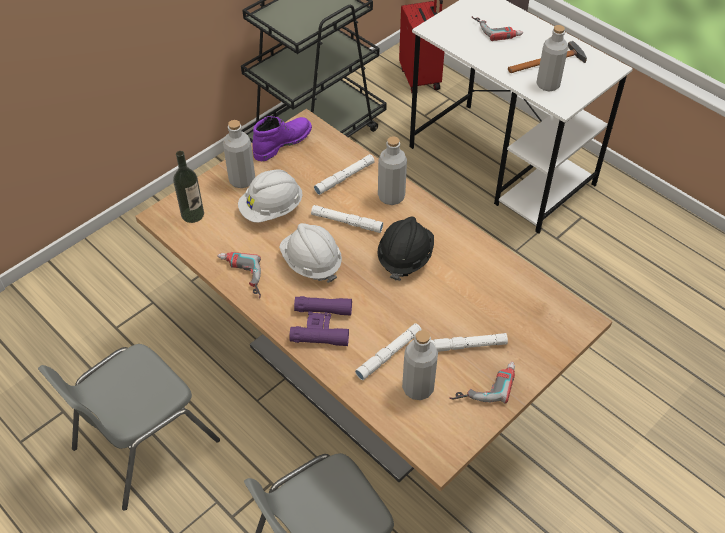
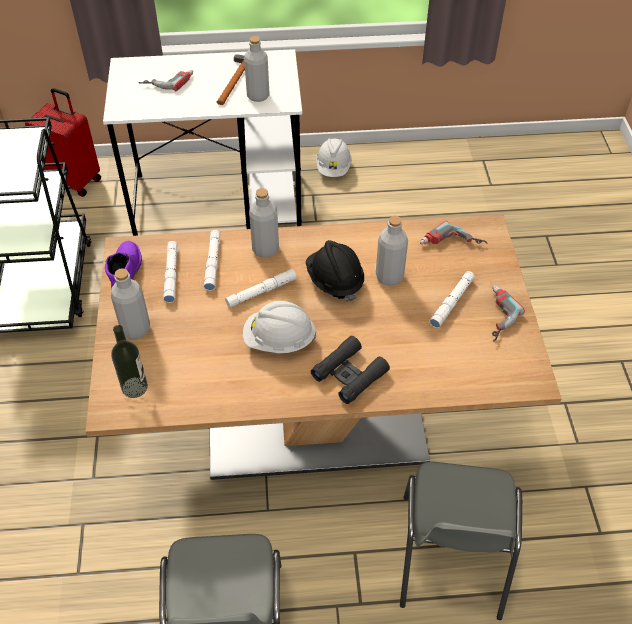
camera: 50 degrees left, 0 degrees up
(239, 278) = (244, 398): power drill -> power drill (451, 245)
(272, 209) = (193, 330): white hard hat -> white hard hat (333, 168)
(321, 325) = (349, 374): purple binoculars -> black binoculars
(389, 354) = (418, 351): white flashlight -> white flashlight (171, 274)
(418, 388) = (464, 354): grey bottle -> grey bottle (389, 276)

